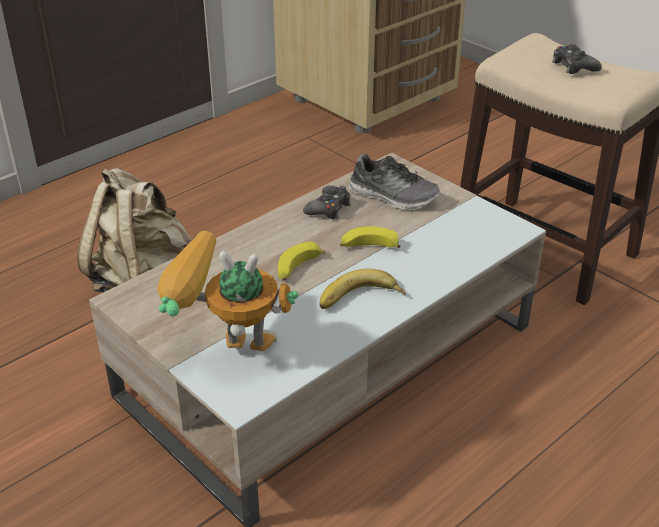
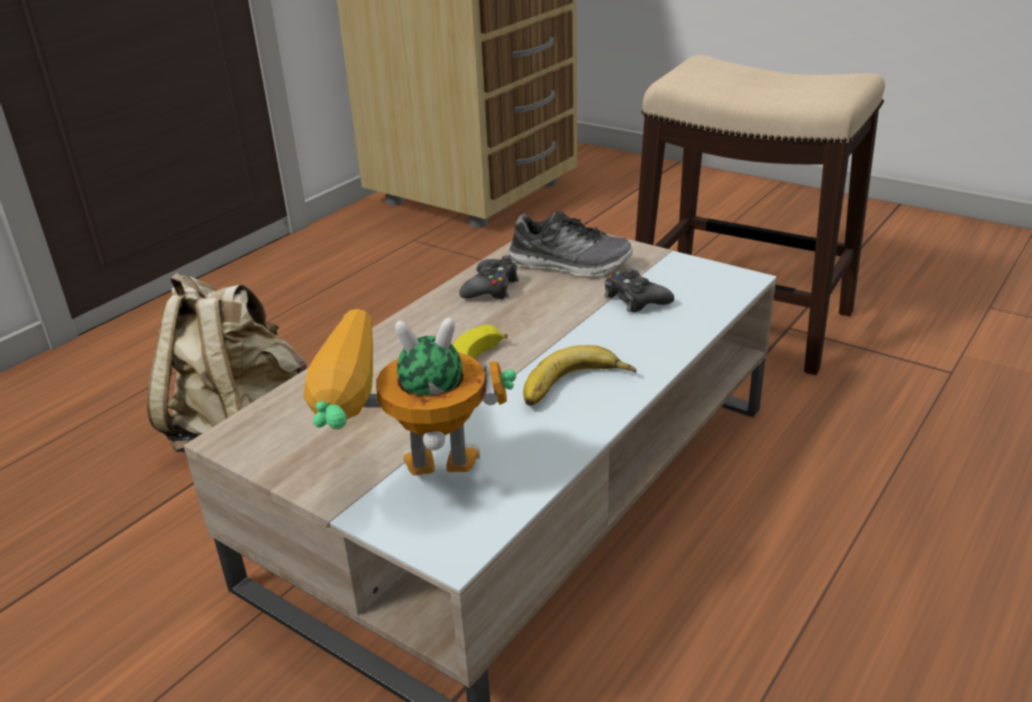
camera: 10 degrees left, 5 degrees down
(368, 247) = (561, 325): banana -> none
(574, 66) = (762, 78): black game controller -> black game controller (635, 299)

